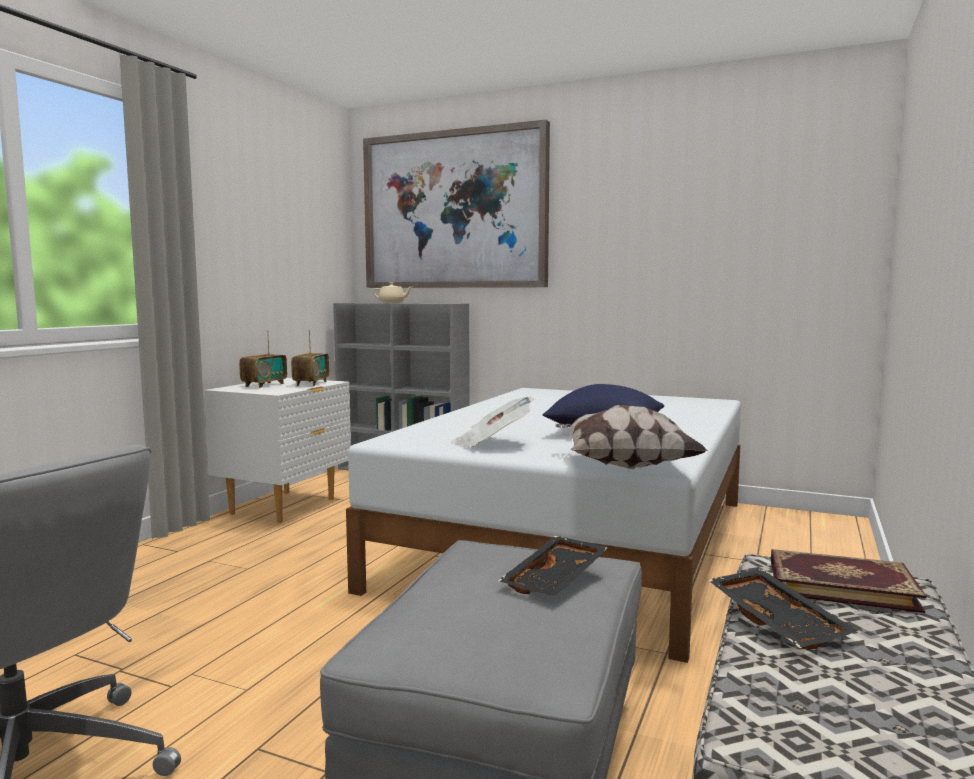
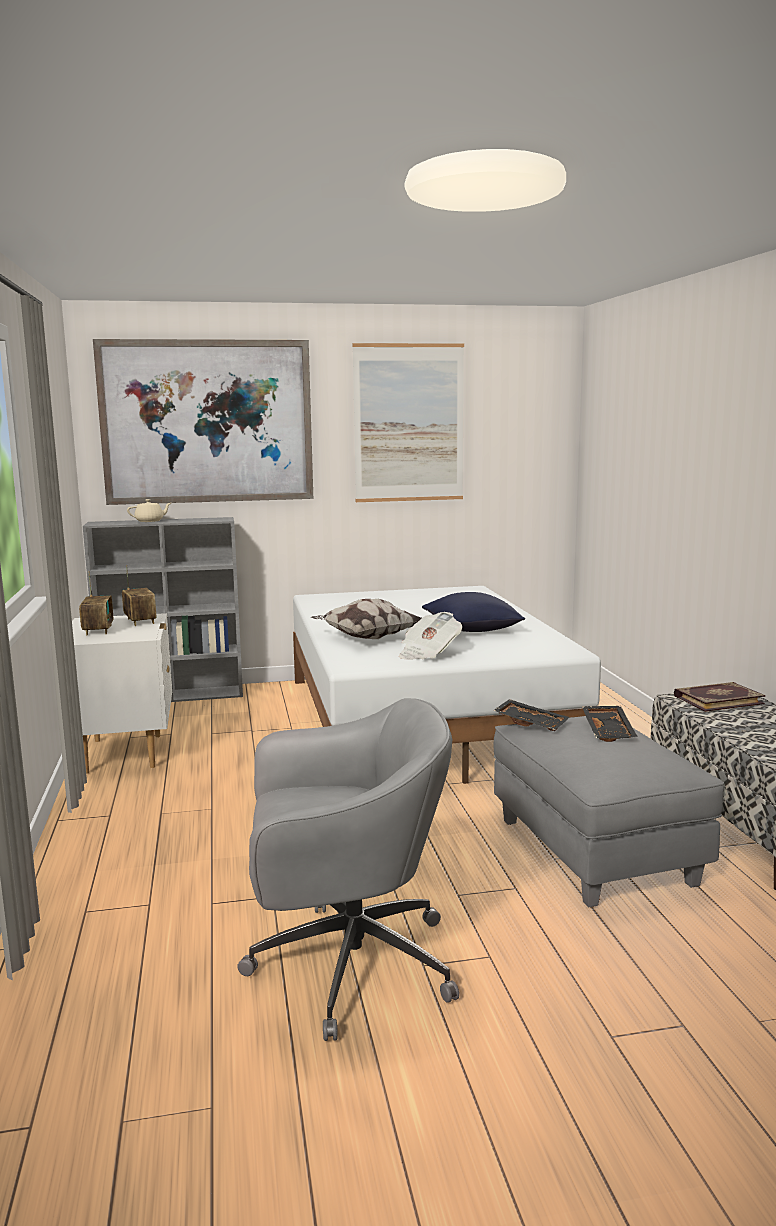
camera: 35 degrees left, 5 degrees up
(623, 466) = (546, 654): pillow -> pillow (367, 638)
(656, 204) = (409, 423): none -> picture
(779, 622) = (726, 723): black tray -> black tray (531, 723)

